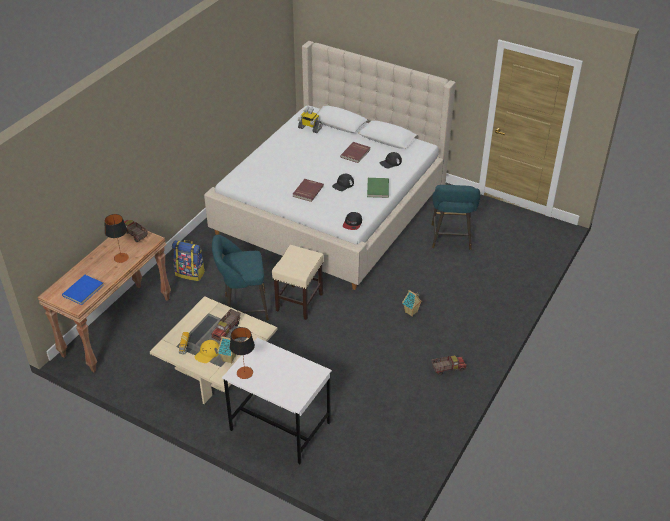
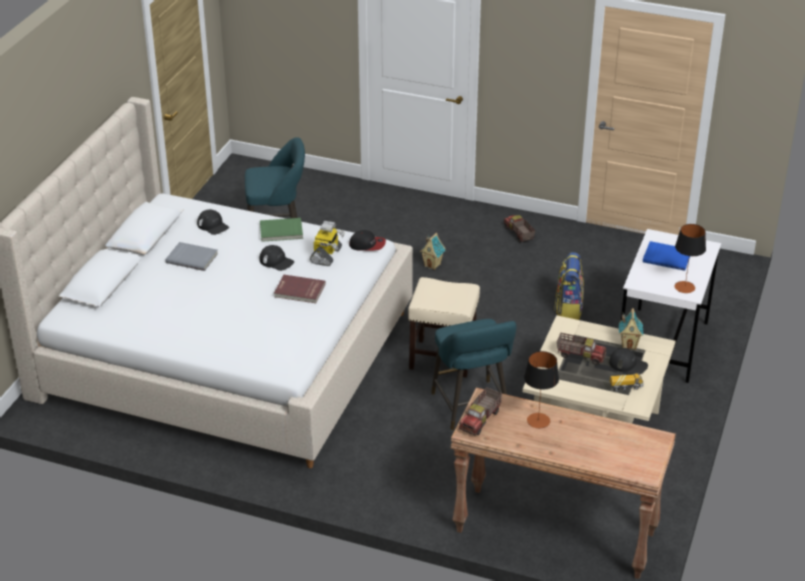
camera: 100 degrees left, 5 degrees down
(84, 291) = (625, 440): blue book -> blue book (667, 257)
(190, 273) = (412, 478): backpack -> backpack (568, 308)
(207, 353) = (628, 364): yellow cap -> black cap
(309, 128) = (120, 310): toy robot -> toy robot (326, 256)
(356, 153) = (192, 258): red book -> grey book

